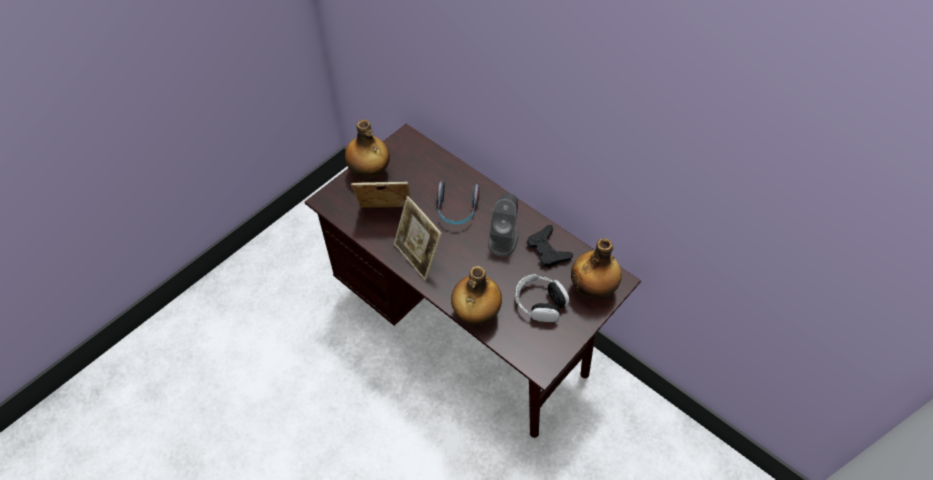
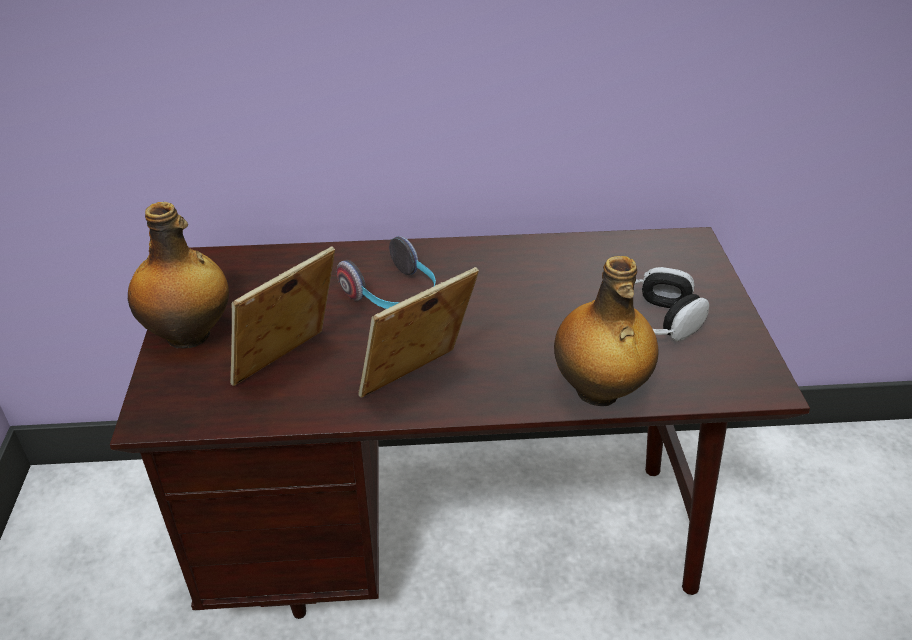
camera: 45 degrees left, 15 degrees down
(418, 257) = (418, 384): picture frame -> picture frame turned 135 degrees clockwise
(503, 239) = (503, 287): grey speaker -> none
(547, 250) = (573, 263): black game controller -> none
(592, 289) = (682, 267): bottle -> none

